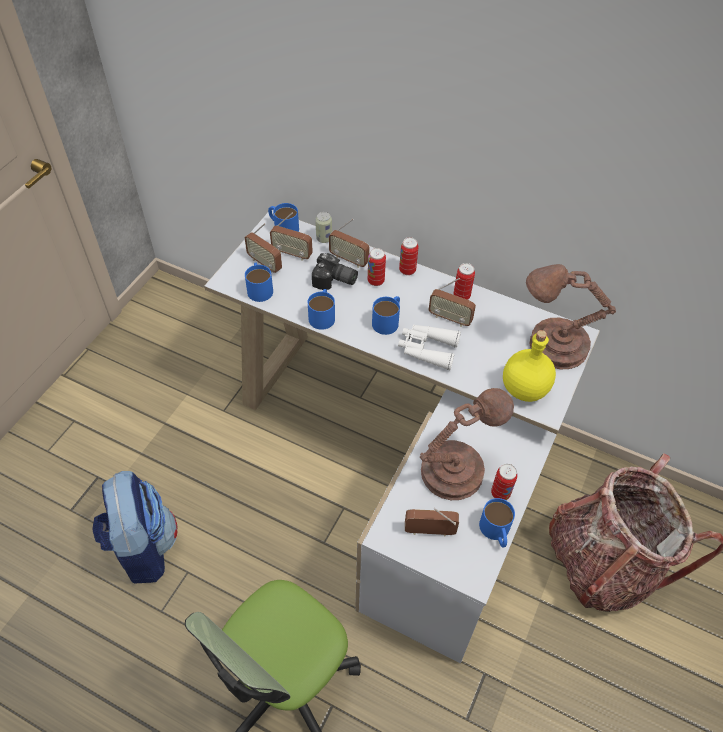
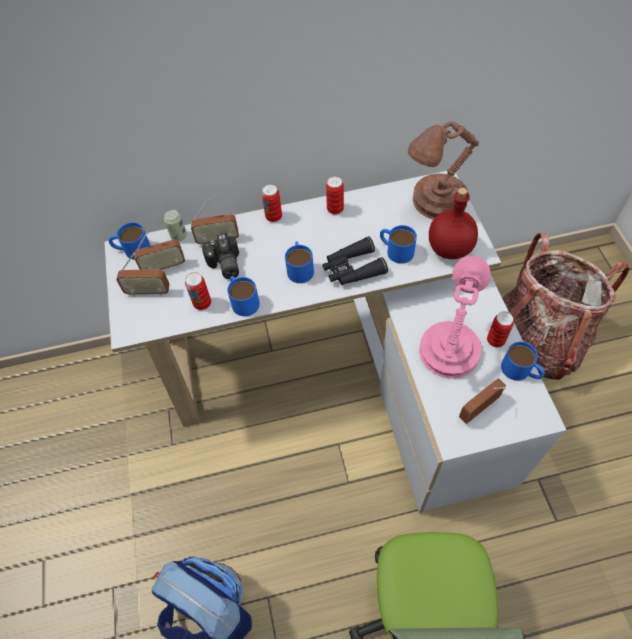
camera: 35 degrees left, 5 degrees up
(259, 288) = (165, 315): blue mug -> blue mug (395, 250)
(334, 281) = (224, 265): camera -> camera turned 90 degrees clockwise
(376, 281) = (257, 242): can -> can (202, 303)
(427, 349) = (352, 269): white binoculars -> black binoculars
(450, 318) = (344, 232): radio -> none
(456, 469) = (450, 347): brown table lamp -> pink table lamp
(523, 388) = (448, 248): yellow bottle -> red bottle

